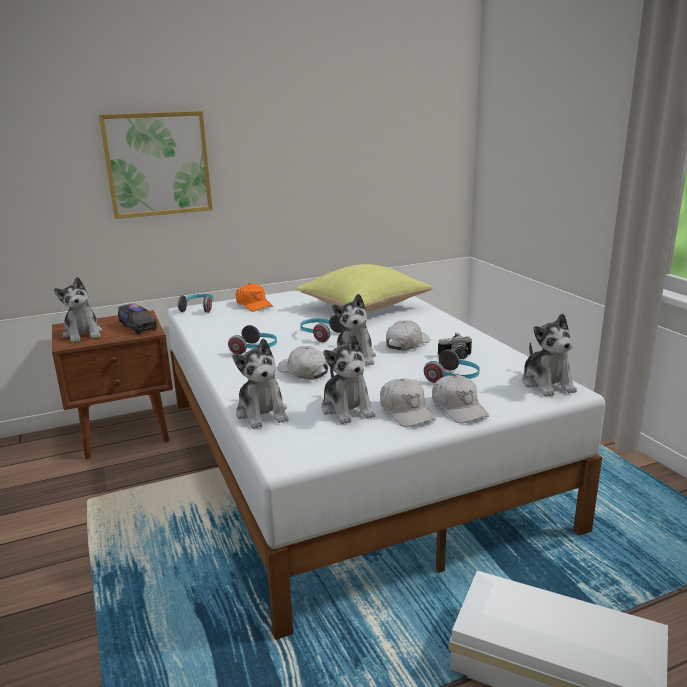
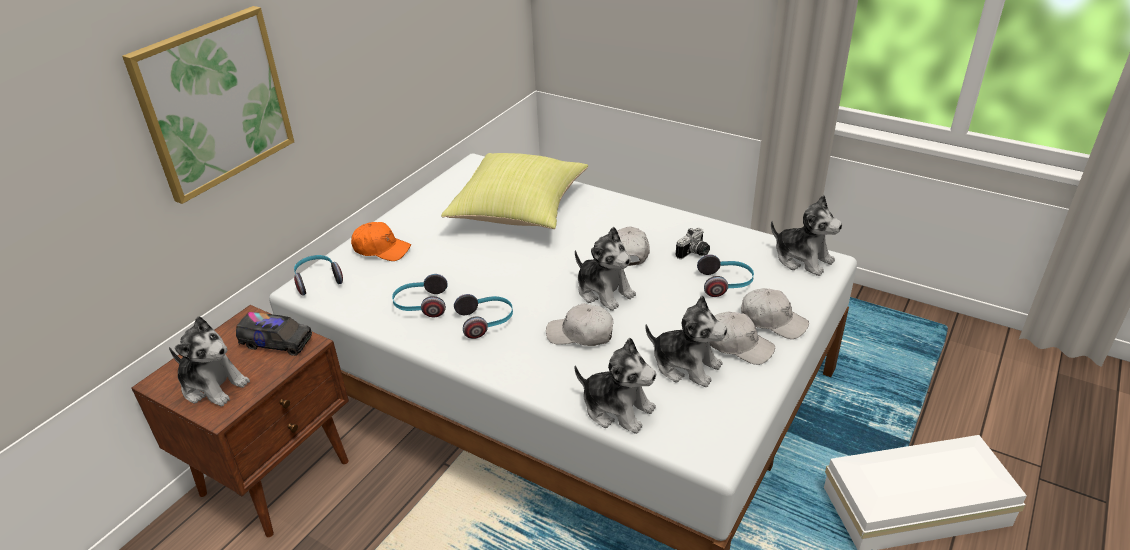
camera: 35 degrees left, 15 degrees up
(320, 335) = (526, 271): headphones -> headphones (421, 305)

